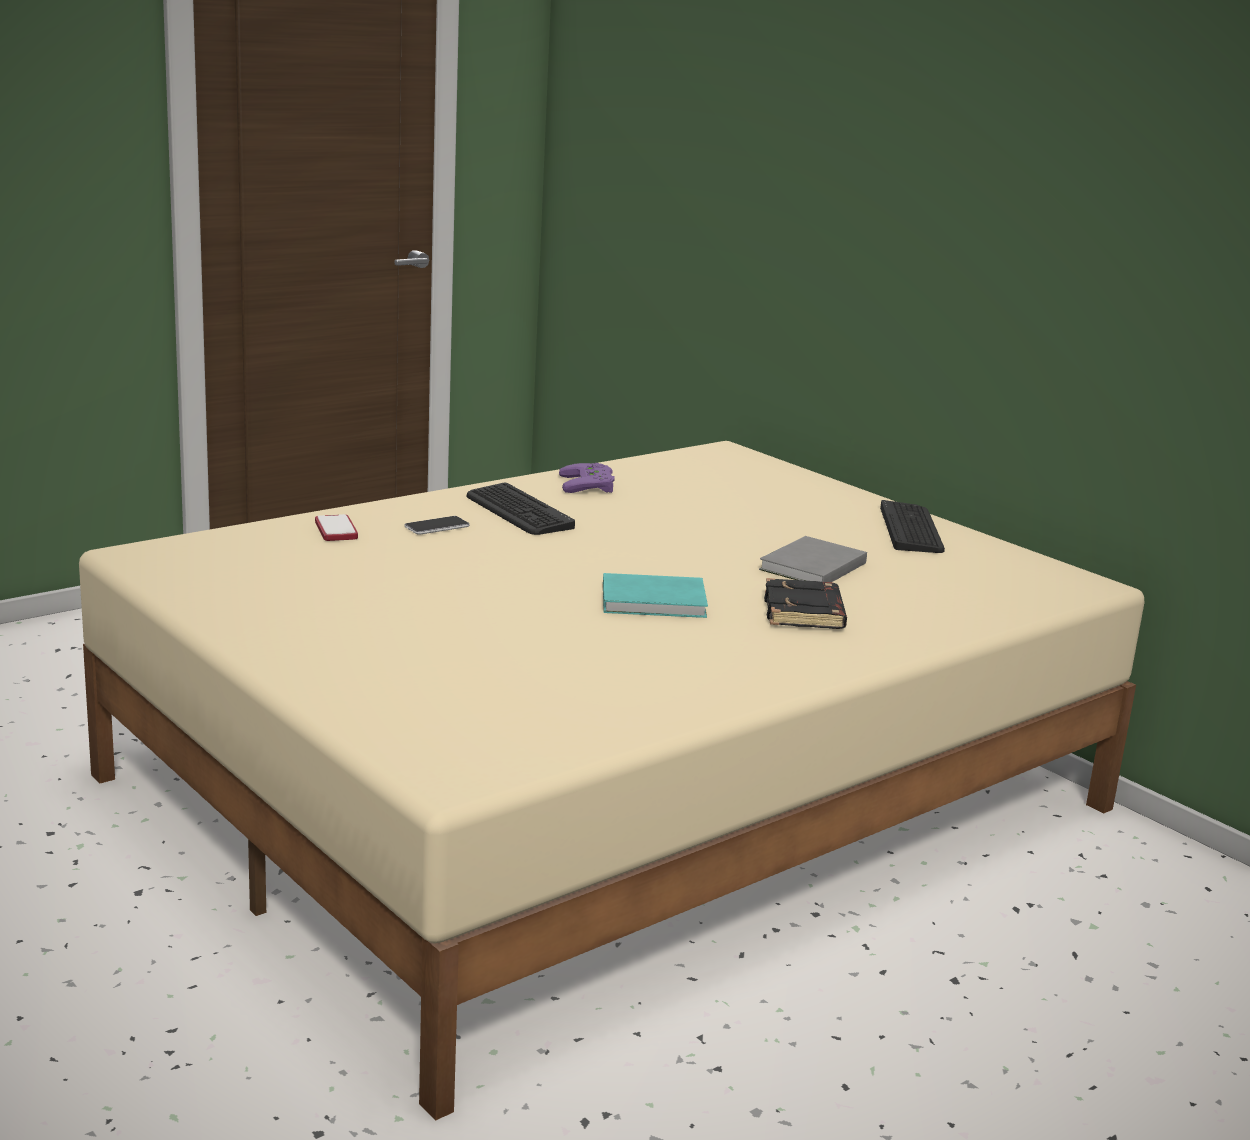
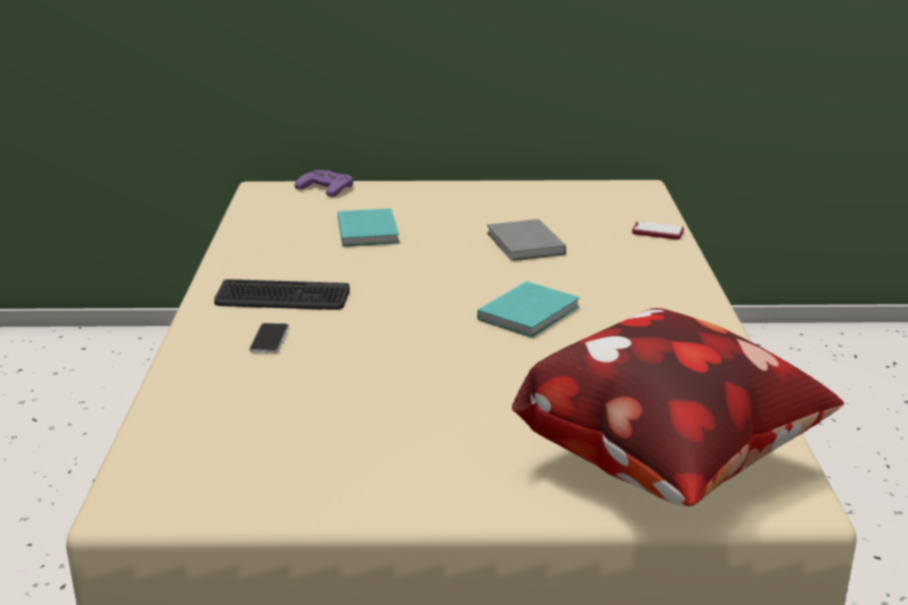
camera: 50 degrees left, 5 degrees up
(336, 530) = (213, 384): phone -> phone (657, 232)
(439, 716) = (671, 466): none -> pillow
(591, 485) = (265, 253): purple game controller -> purple game controller (328, 187)
(714, 504) = (368, 230): none -> turquoise book
(805, 613) = (603, 274): black book -> none
(911, 529) = (496, 194): keyboard -> none

